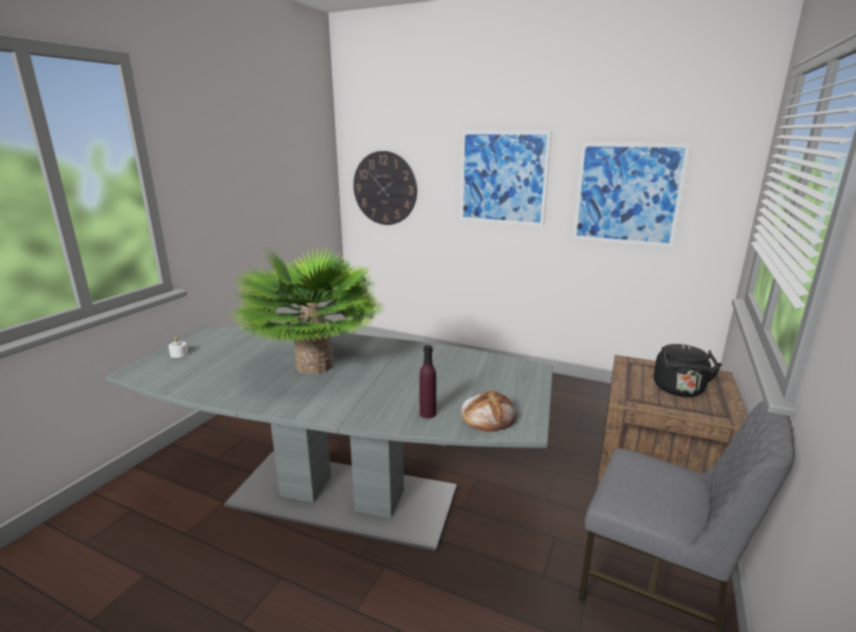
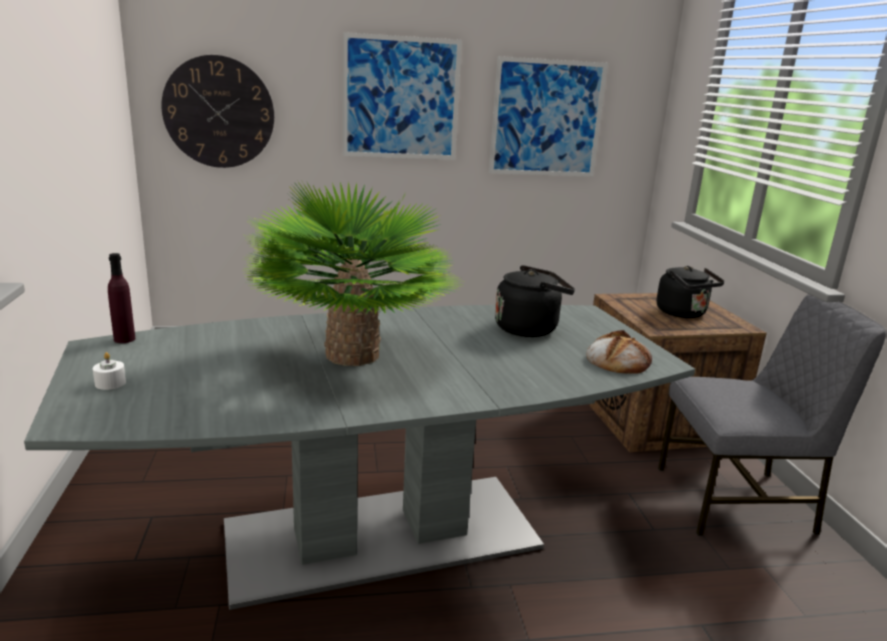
camera: 35 degrees left, 0 degrees up
(427, 414) = (563, 372): purple bottle -> purple bottle (124, 339)
(462, 373) = (529, 328): none -> black kettle

